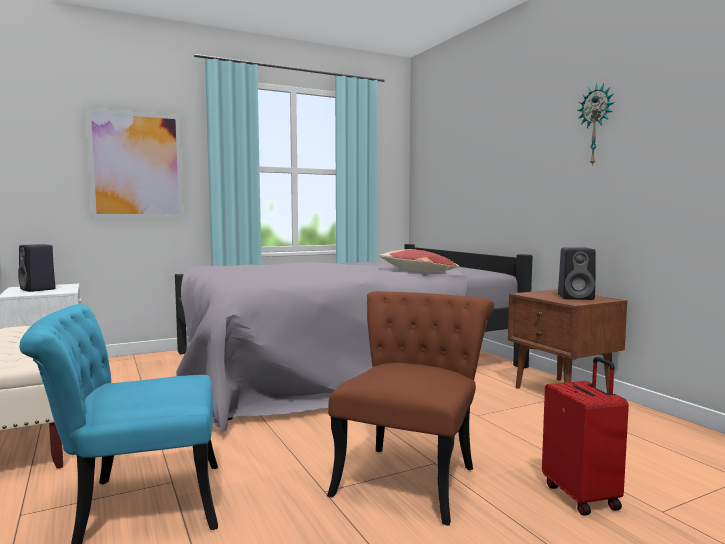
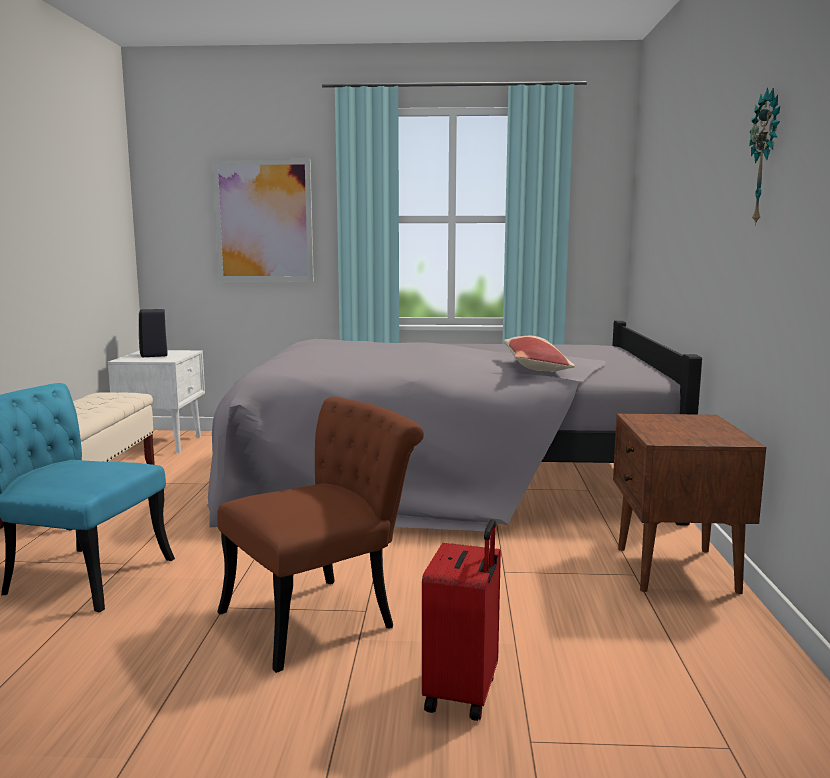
camera: 30 degrees right, 5 degrees up
(577, 297) = (695, 432): black speaker -> none

